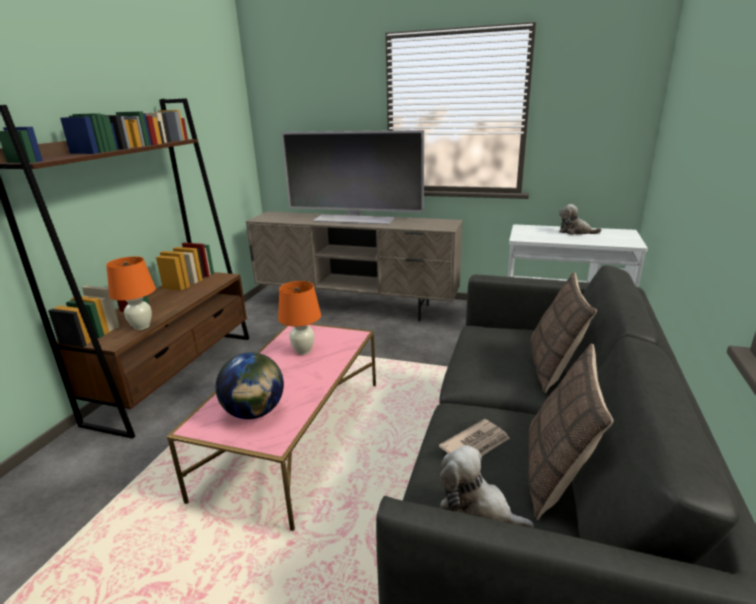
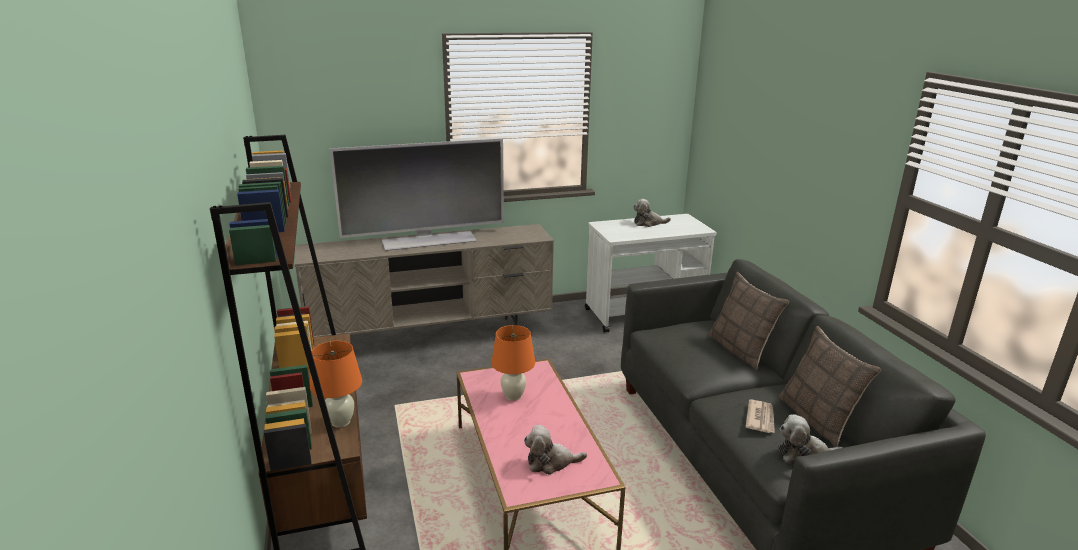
camera: 35 degrees left, 0 degrees up
(254, 412) = (551, 462): globe -> plush toy

